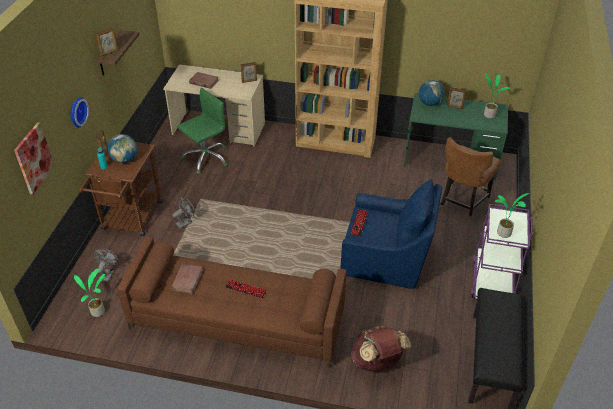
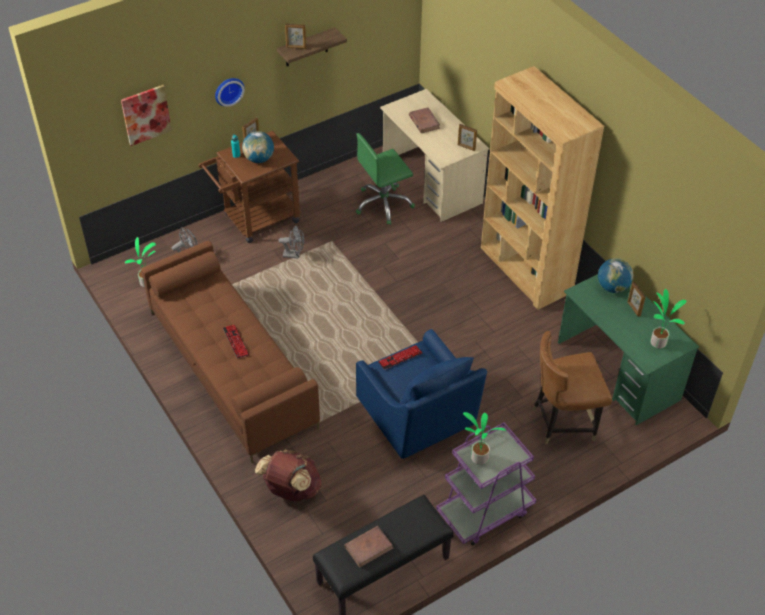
camera: 45 degrees right, 5 degrees up
(187, 280) = (205, 301): brown book -> brown book (368, 547)
(205, 158) = (383, 204): green office chair -> green office chair turned 150 degrees clockwise

